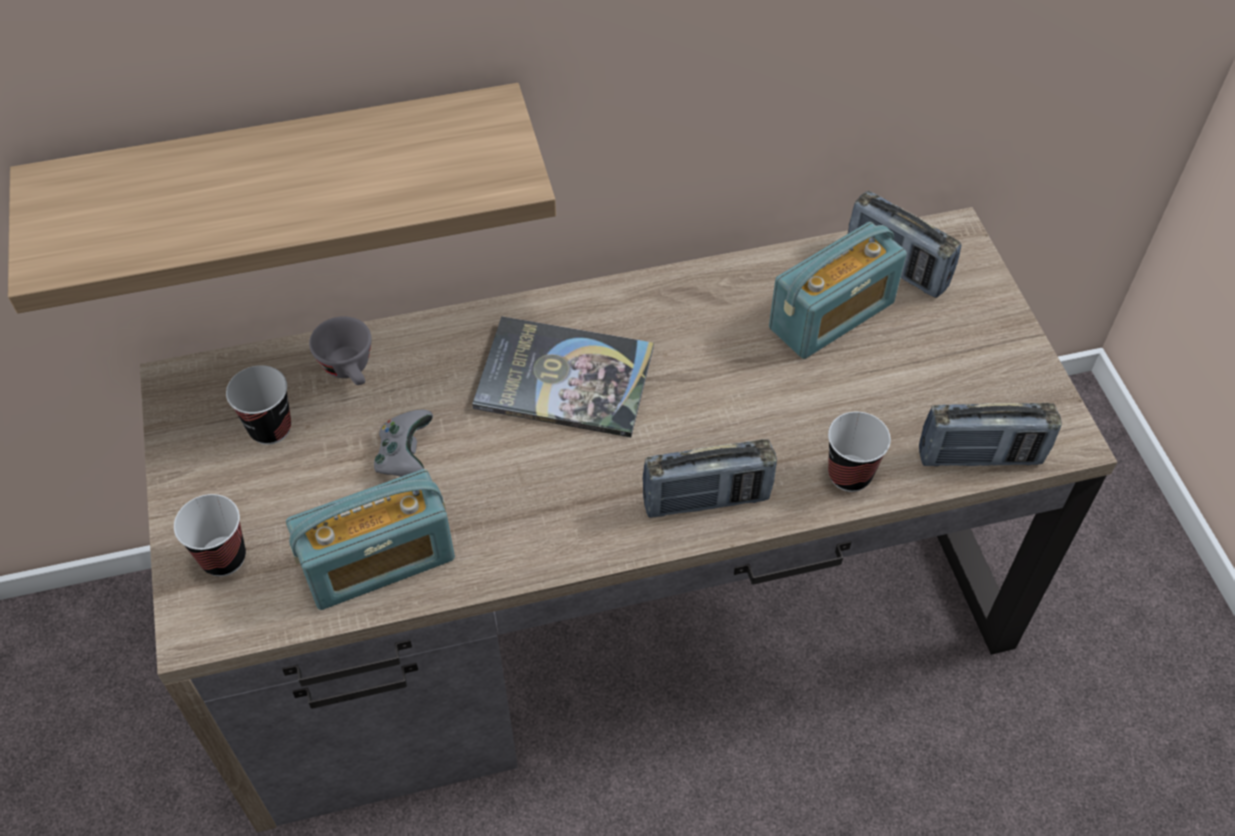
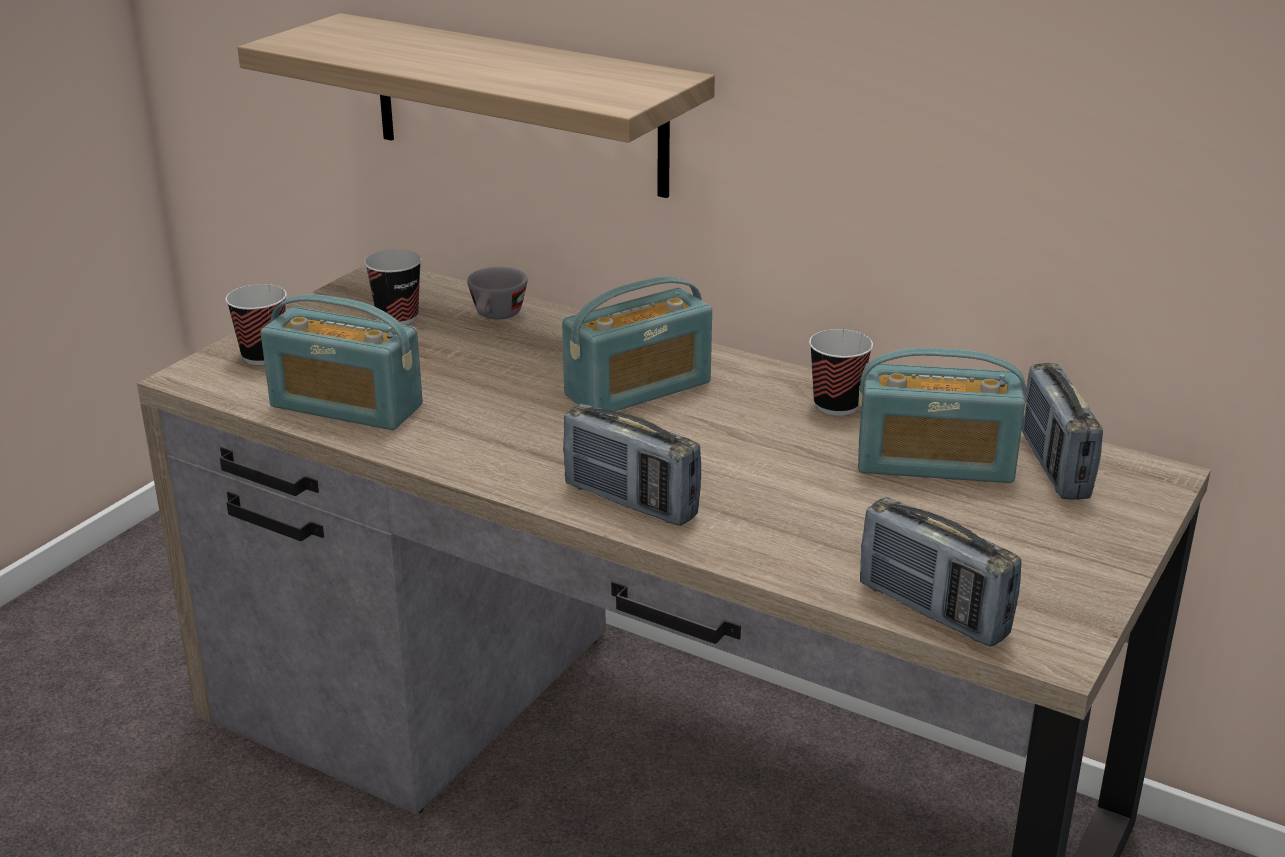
camera: 45 degrees right, 25 degrees down
(405, 456) = (455, 370): grey game controller -> none
(564, 378) = (638, 389): book -> radio
(849, 474) = (781, 553): cup -> cup (836, 405)

